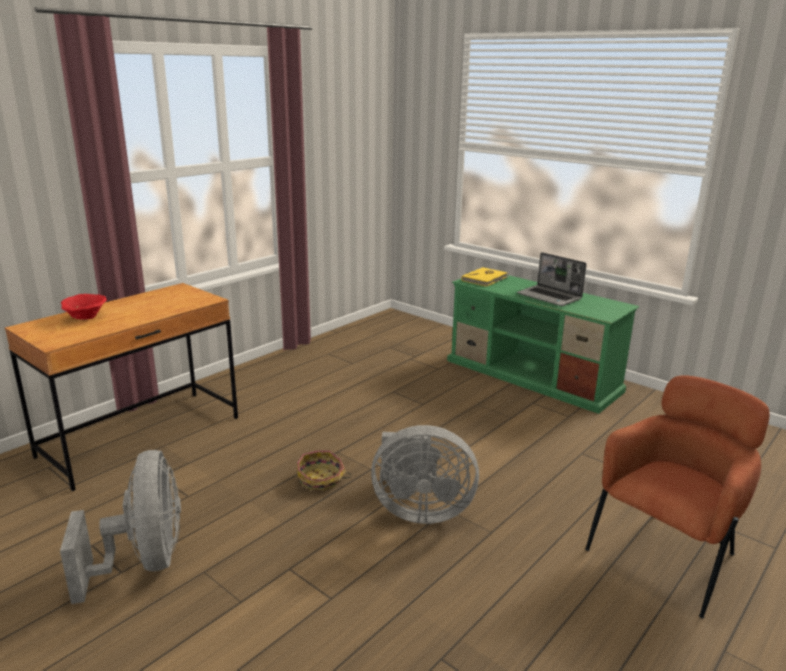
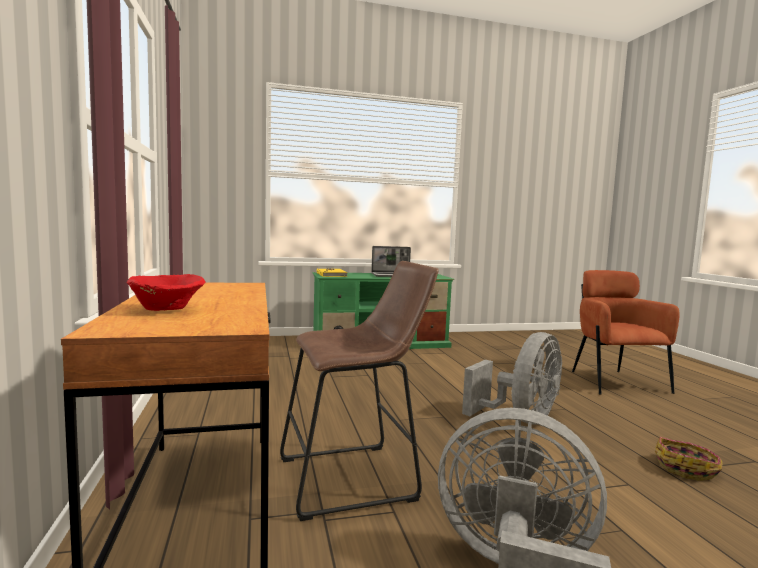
camera: 55 degrees left, 15 degrees down
(218, 468) = (355, 478): none -> brown stool
(321, 479) = (438, 438): basket -> basket (686, 468)

